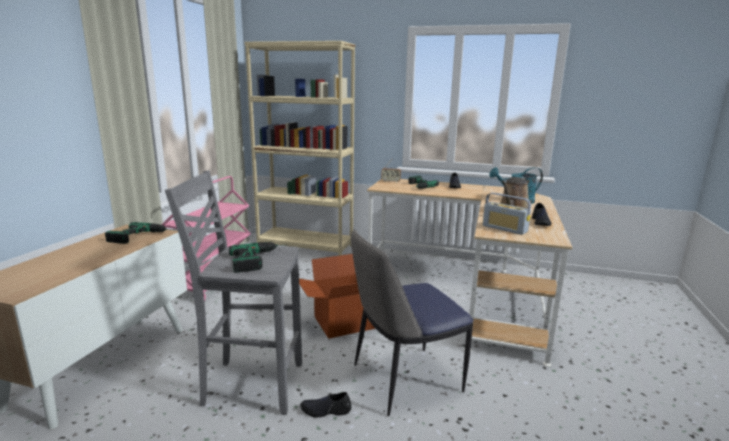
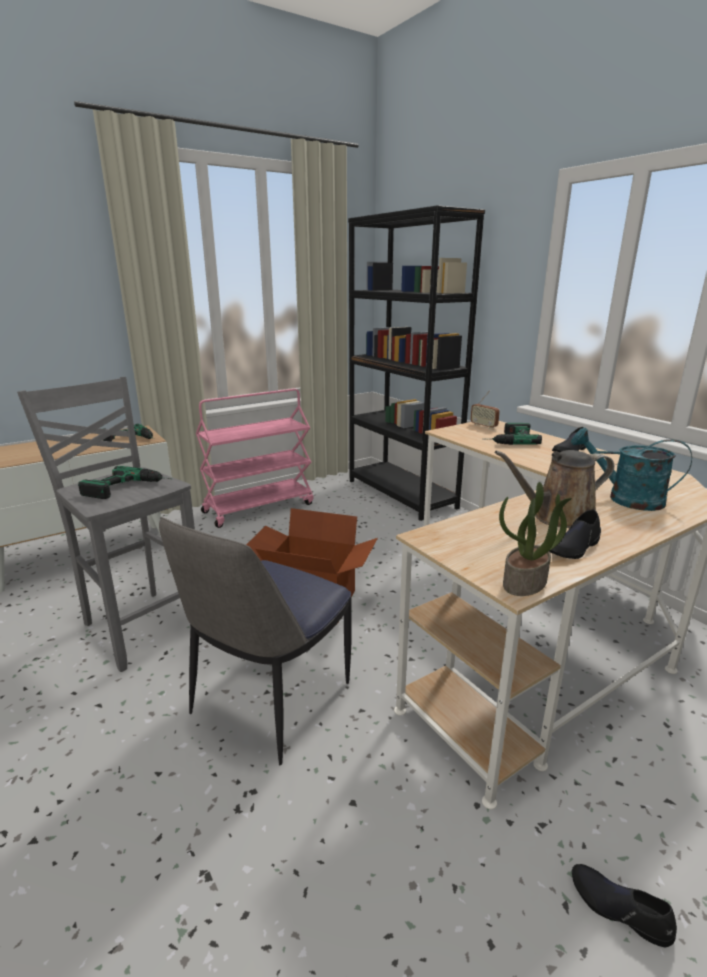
camera: 40 degrees right, 5 degrees up
(305, 246) = (401, 494): beige bookcase -> black bookcase
(325, 410) = (153, 688): black shoe -> black shoe (619, 908)
(403, 379) = (269, 701): chair -> chair turned 75 degrees counterclockwise
(504, 229) = (474, 538): radio -> none
(555, 238) = (525, 583): none -> potted plant

